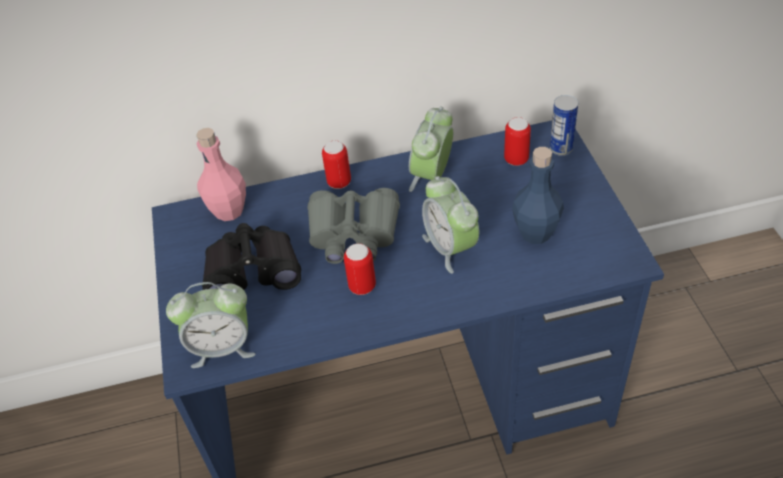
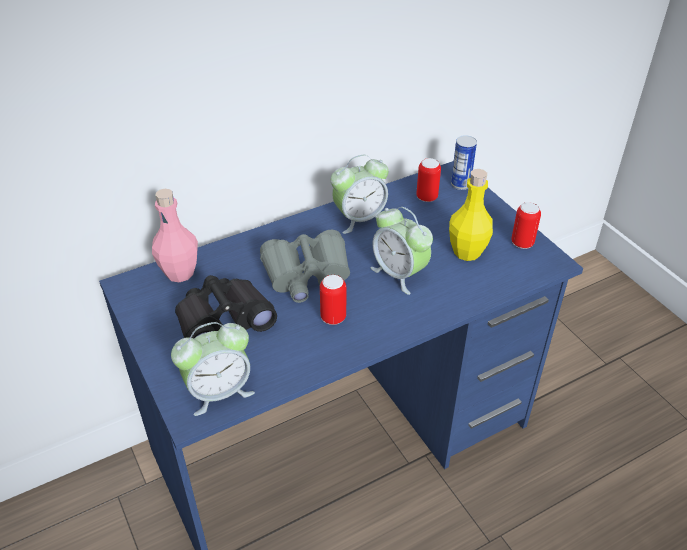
camera: 20 degrees left, 5 degrees down
(339, 182) = (277, 235): can -> can (522, 243)
(432, 175) = (359, 219): alarm clock -> alarm clock turned 120 degrees counterclockwise
(535, 233) = (467, 252): blue bottle -> yellow bottle

